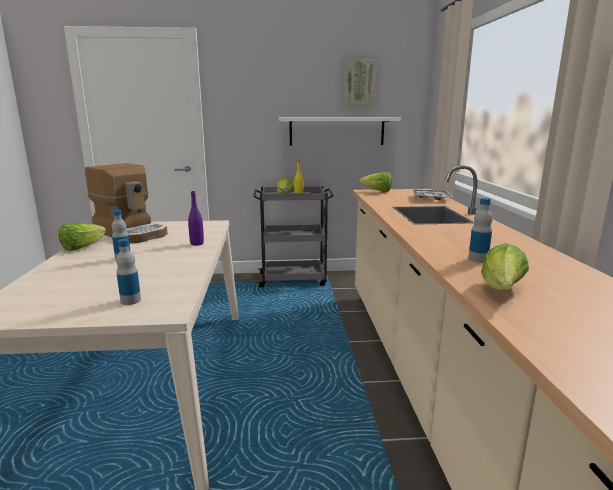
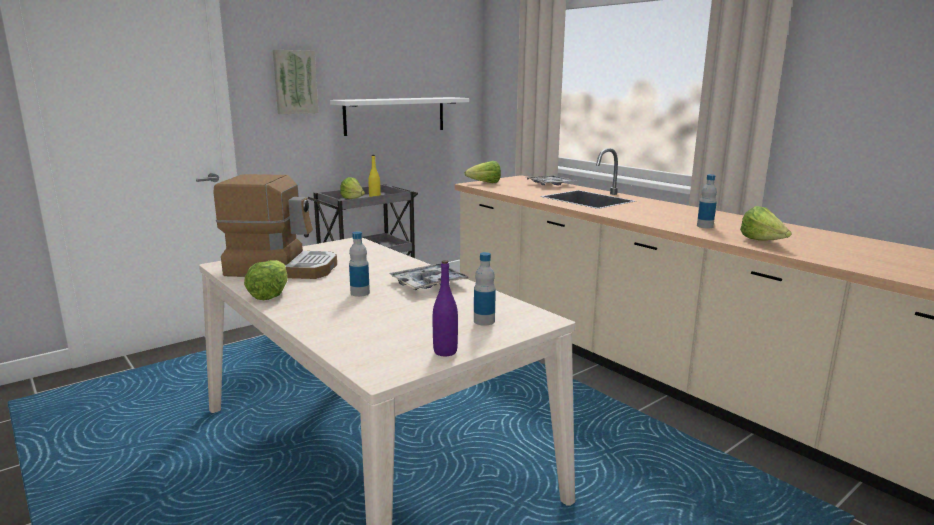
camera: 35 degrees left, 0 degrees up
(176, 262) = (428, 284): none -> tray
(197, 243) = (397, 264): purple bottle -> purple bottle (445, 352)
(359, 83) = (416, 58): picture -> picture (295, 82)

